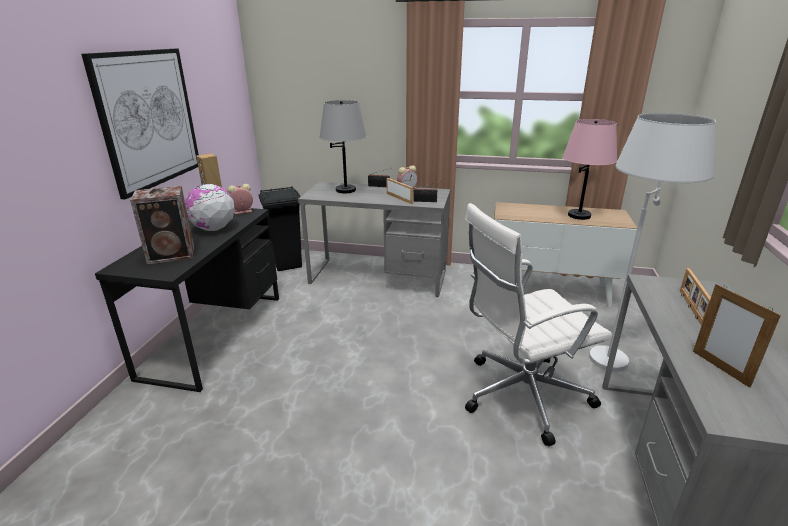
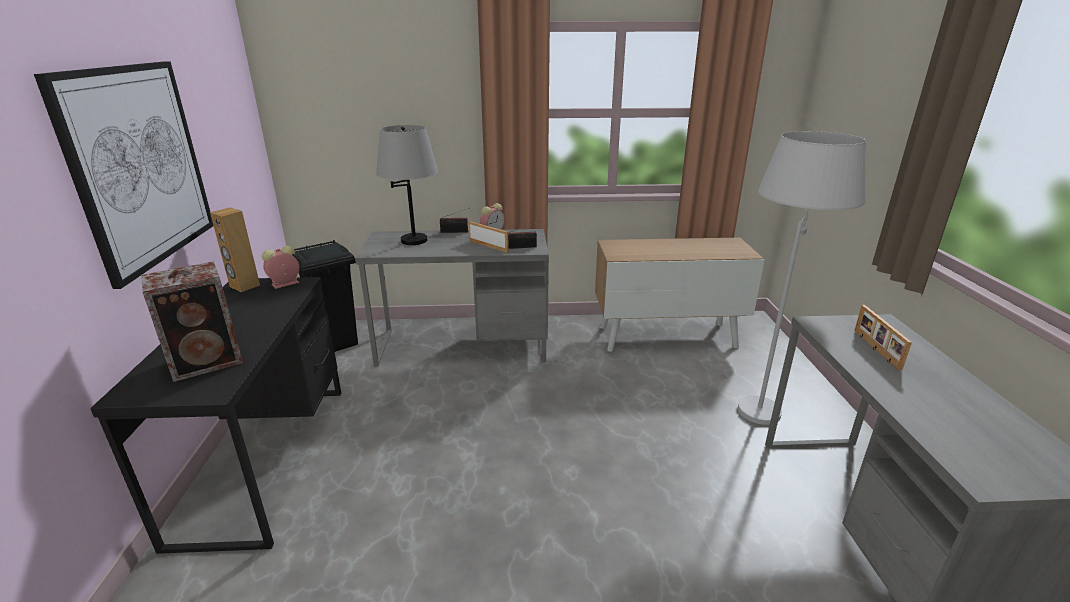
camera: 15 degrees left, 0 degrees up
(213, 229) = (254, 314): globe -> none
(521, 395) = (685, 472): white office chair -> none
(579, 215) = (696, 248): pink table lamp -> none
(720, 368) = (944, 419): picture frame -> none

